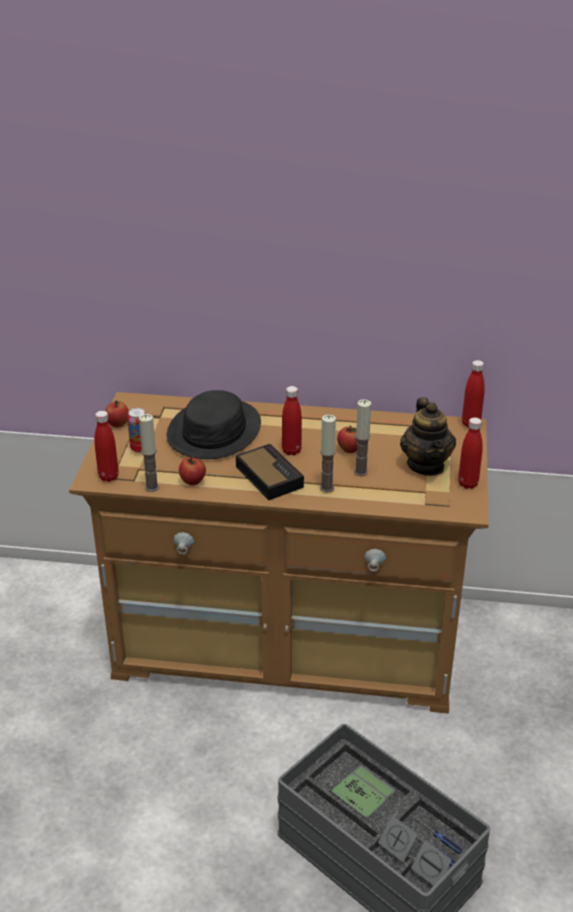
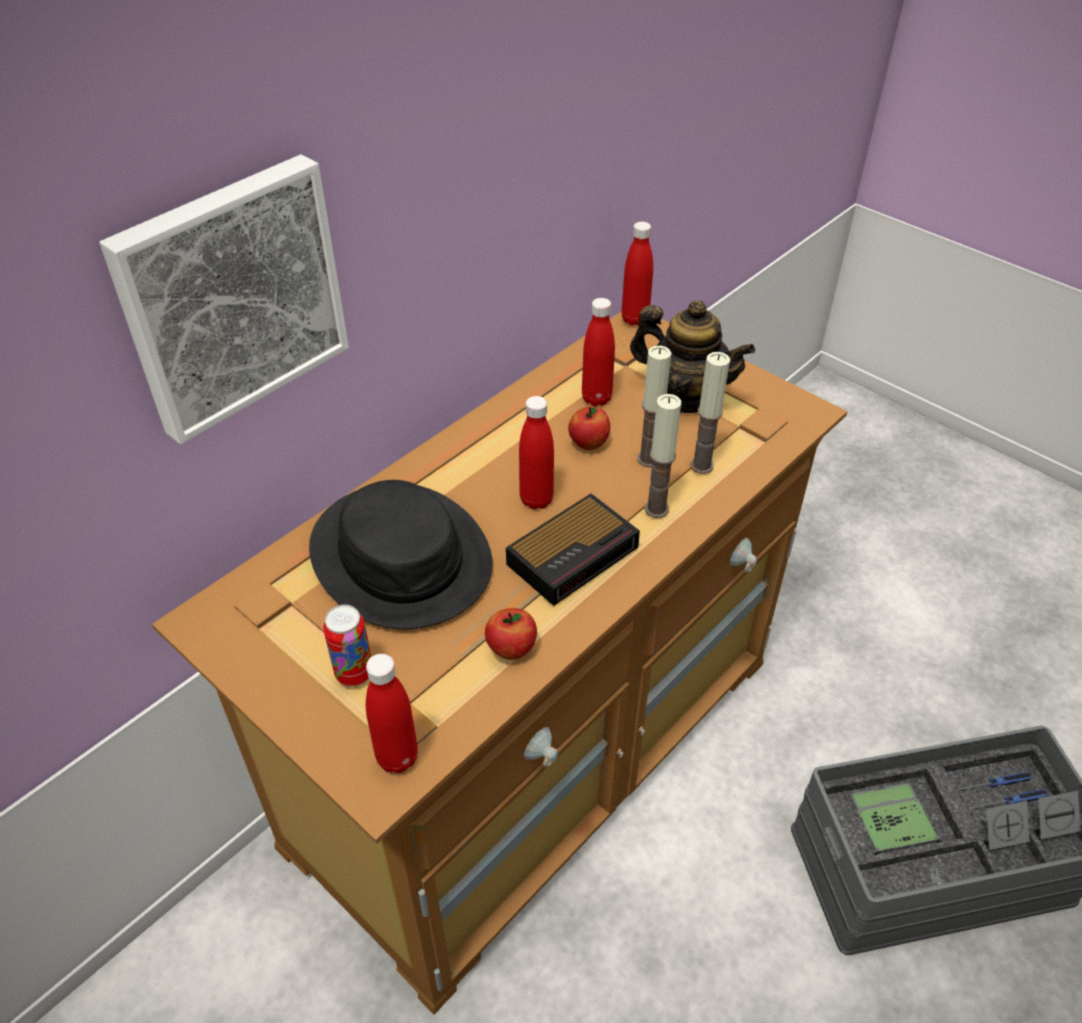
camera: 55 degrees left, 10 degrees up
(117, 424) = (251, 669): apple -> none
(152, 487) = (479, 710): candle -> candle (702, 465)
(198, 267) = (231, 296): none -> picture
(268, 476) = (575, 554): alarm clock -> alarm clock turned 135 degrees clockwise
(467, 484) = (753, 384): red bottle -> red bottle (596, 398)

